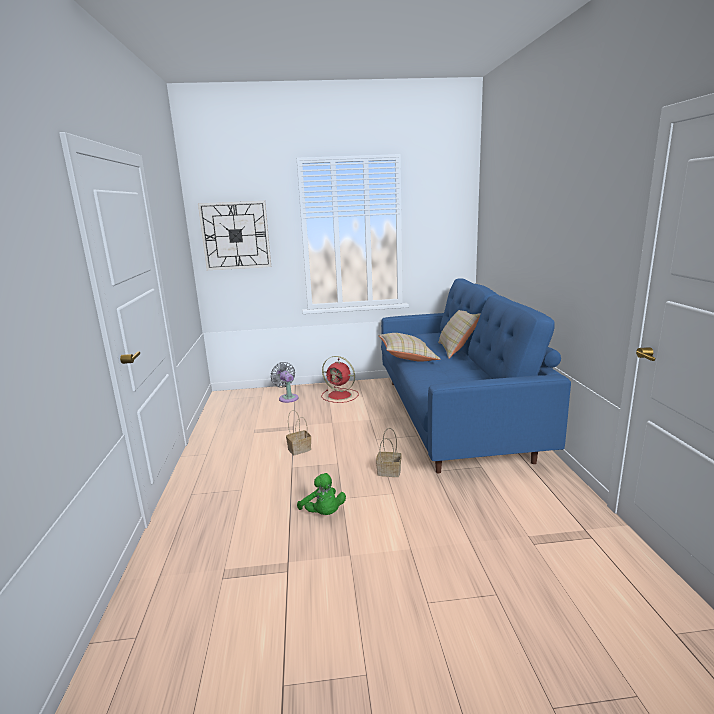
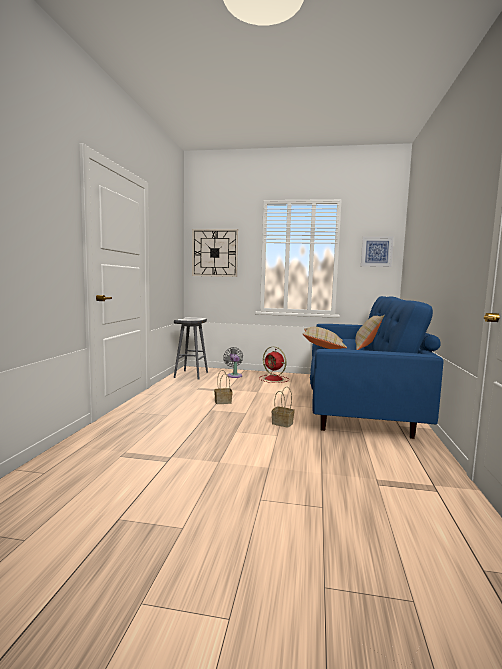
camera: 15 degrees right, 10 degrees down
(232, 407) = (191, 375): none -> grey stool
(323, 513) = (215, 437): green plush toy -> none
(447, 221) = (376, 251): none -> picture

